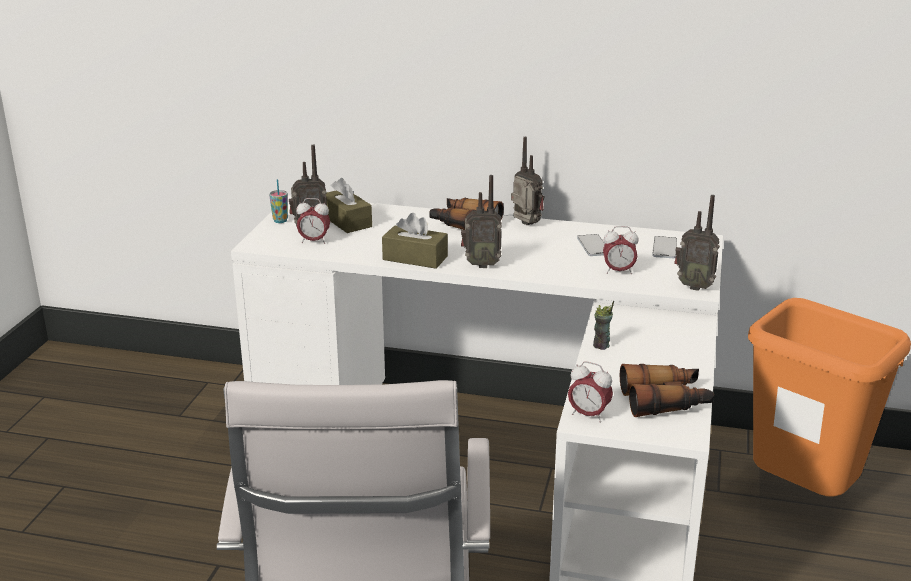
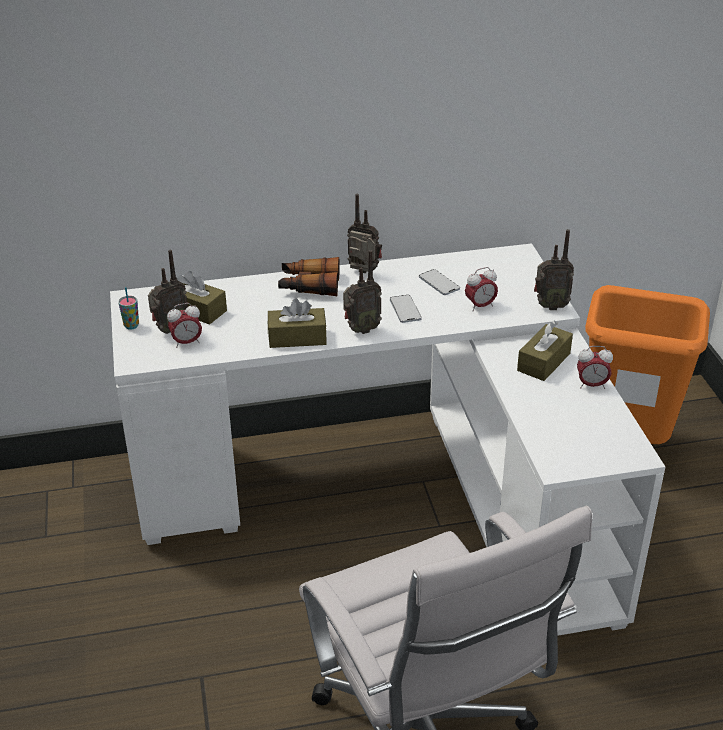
camera: 25 degrees left, 10 degrees up
(588, 415) = (556, 460): alarm clock -> alarm clock (591, 385)
(601, 346) = (514, 386): cup -> none
(653, 334) = (543, 362): none -> brown tissue box
(664, 248) = (497, 270): phone -> phone (405, 309)
(665, 401) = (602, 428): binoculars -> none

